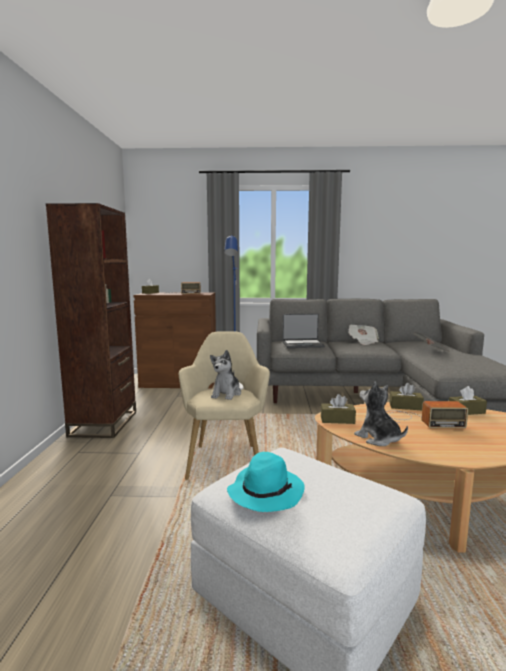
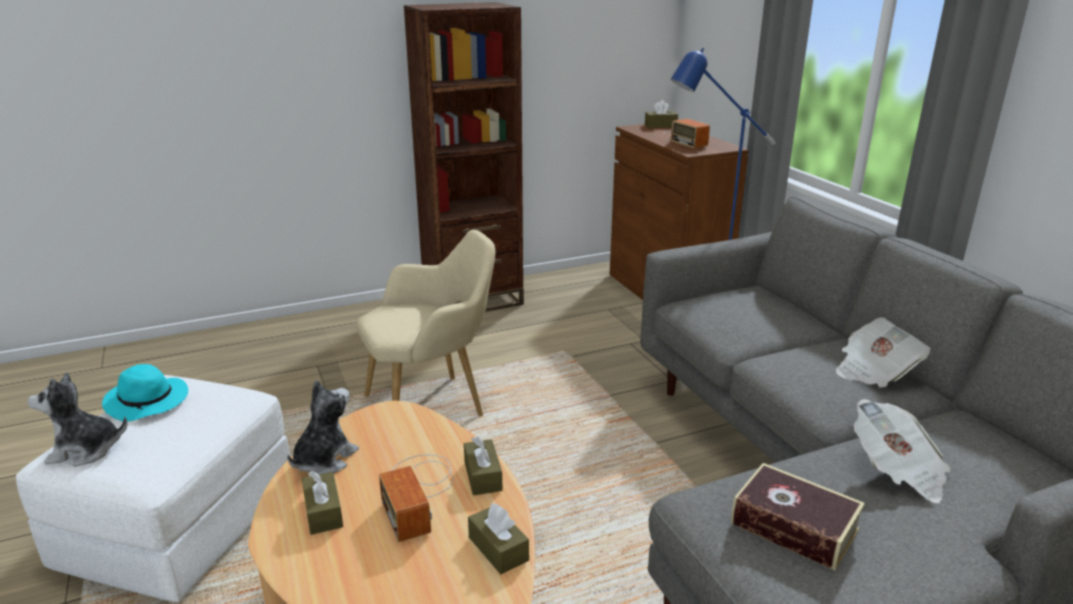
camera: 65 degrees right, 15 degrees up
(226, 394) = (411, 320): plush toy -> plush toy (85, 450)
(302, 344) = (738, 313): laptop -> none
(337, 420) = (382, 419): brown tissue box -> brown tissue box (323, 512)
(463, 364) = (794, 526): none -> book

